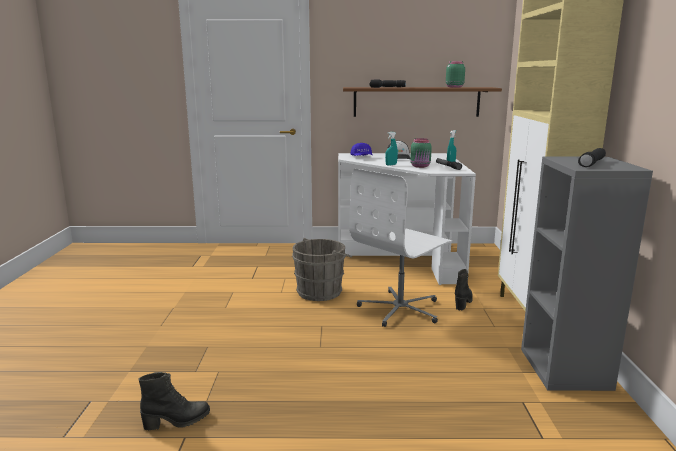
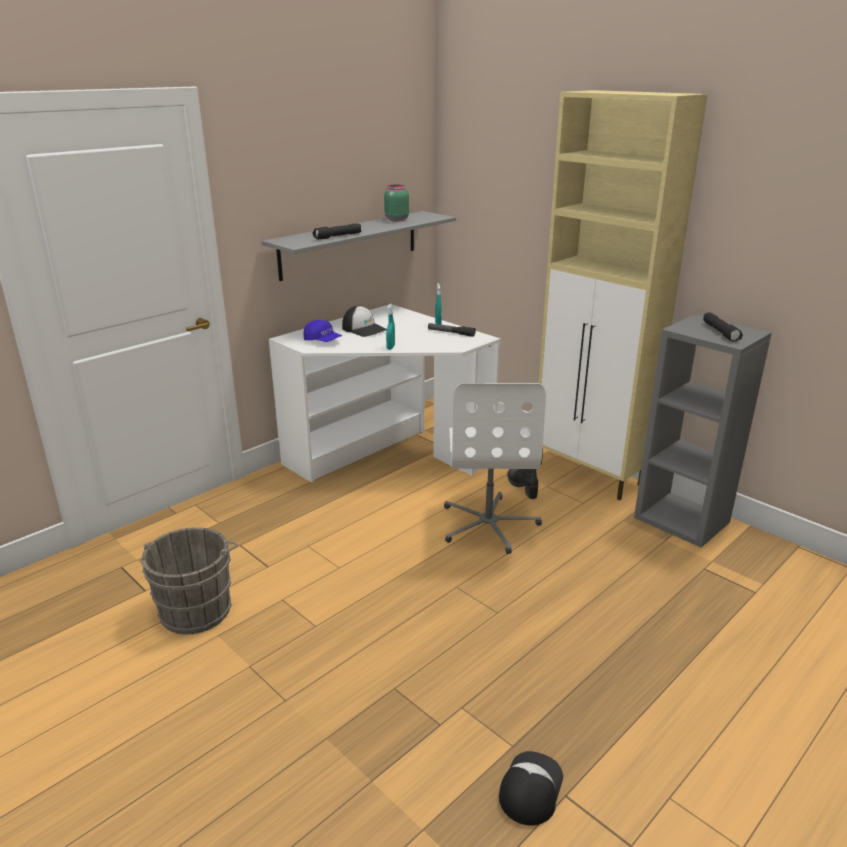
camera: 45 degrees left, 10 degrees up
(177, 421) = (530, 788): black boot -> cap
(322, 291) = (380, 542): grey bucket -> grey bucket (198, 608)
(416, 102) = (350, 244): brown shelf -> grey shelf
(420, 166) = (426, 341): green jar -> none

